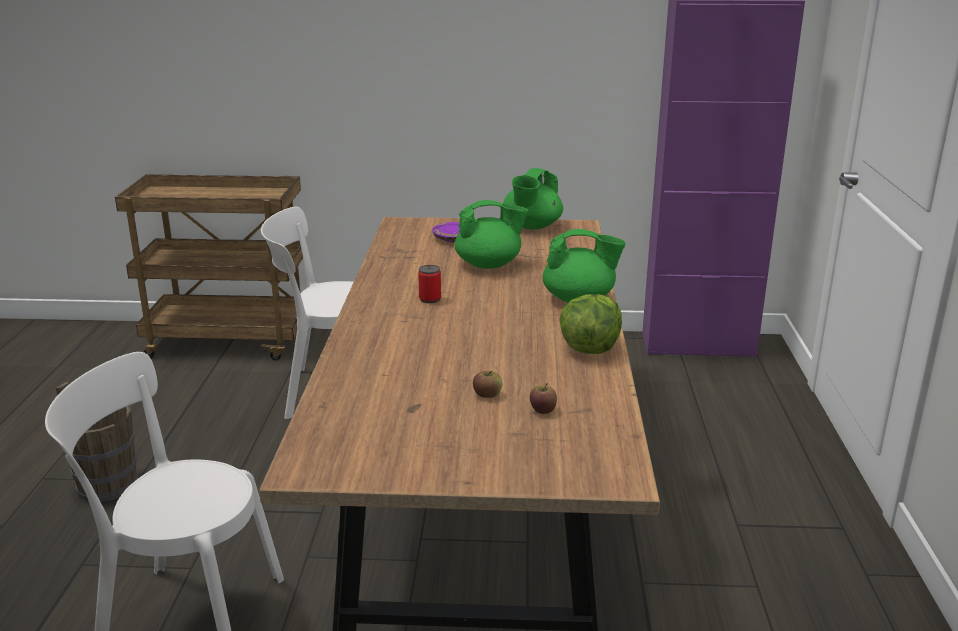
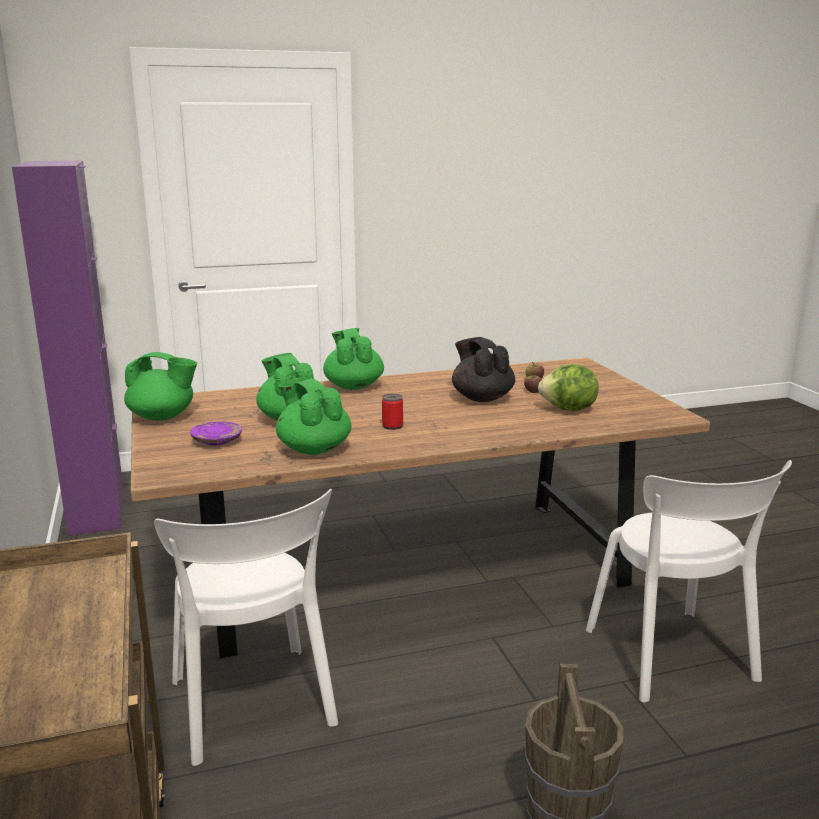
camera: 110 degrees left, 5 degrees down
(402, 265) = (313, 449): none -> green teapot
(485, 357) = (482, 398): none -> black teapot
(589, 348) = (438, 377): lettuce -> lettuce (569, 410)

